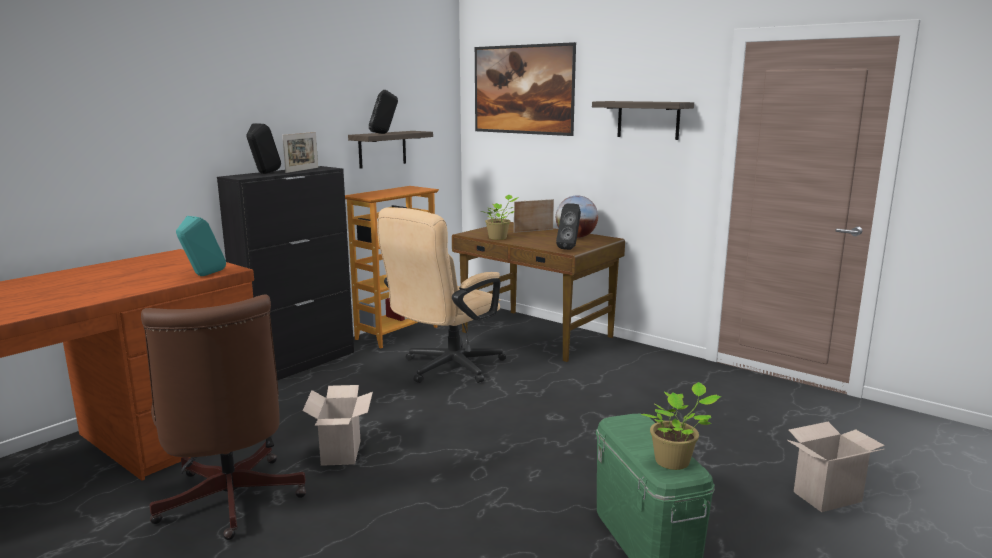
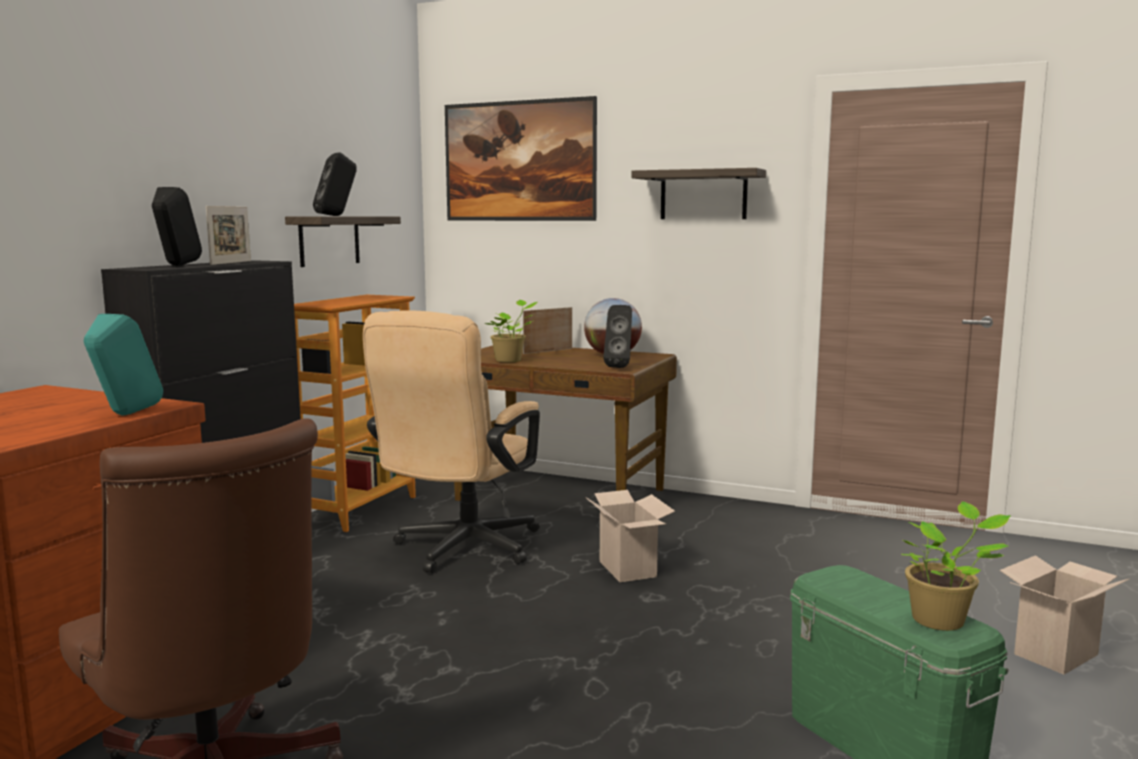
camera: 15 degrees left, 5 degrees down
(342, 453) = (368, 688): cardboard box -> cardboard box (630, 569)

